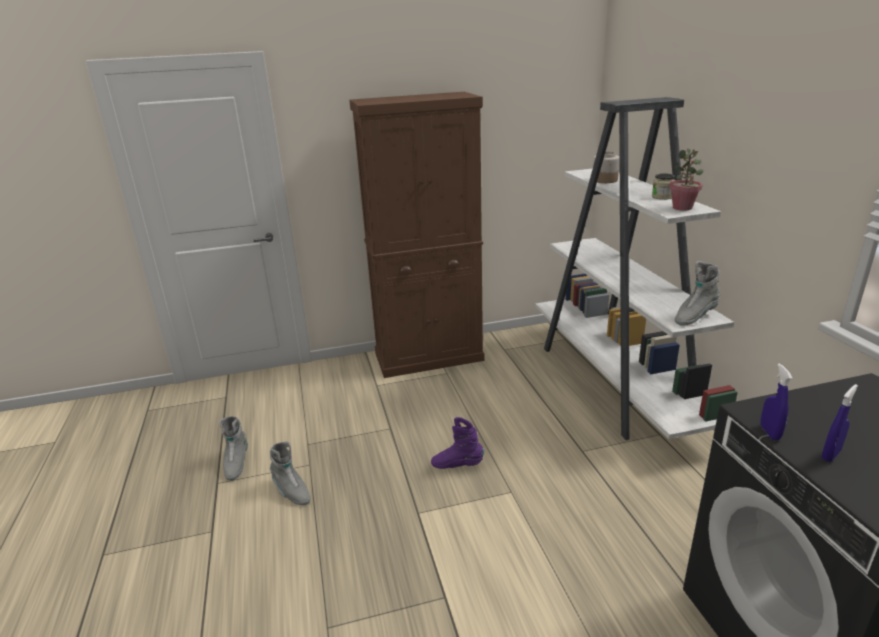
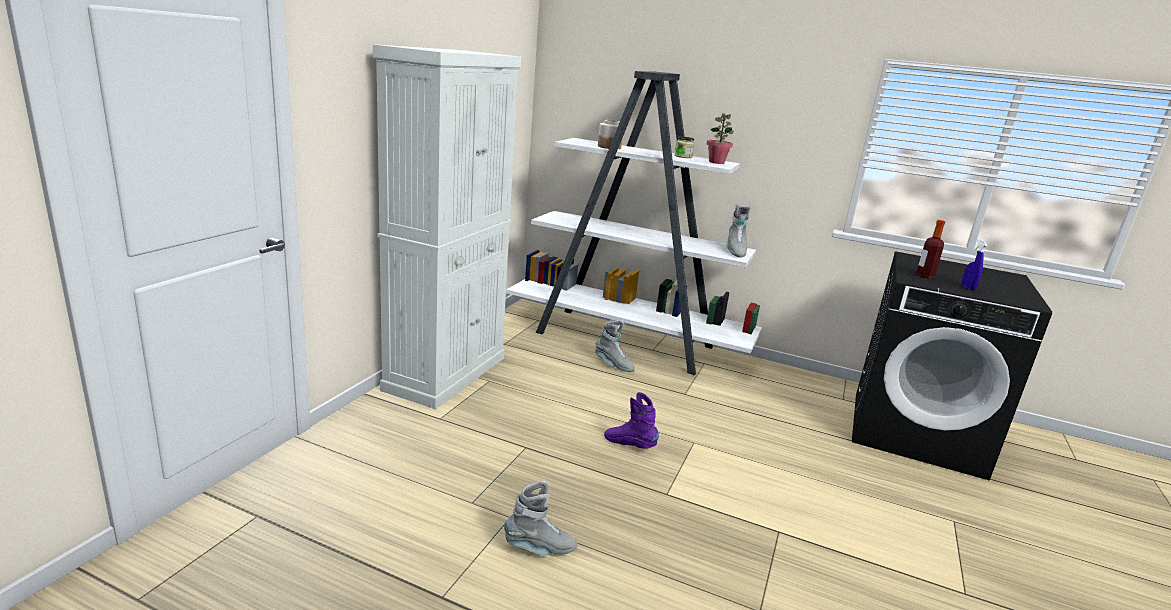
camera: 55 degrees left, 5 degrees down
(236, 464) = (427, 567): grey boot -> grey boot (613, 365)
(429, 357) = (446, 373): brown cabinet -> white cabinet
(457, 465) = (629, 445): purple boot -> purple boot turned 75 degrees clockwise
(769, 432) = (936, 286): blue spray bottle -> none
(800, 415) = (925, 276): none -> bottle

